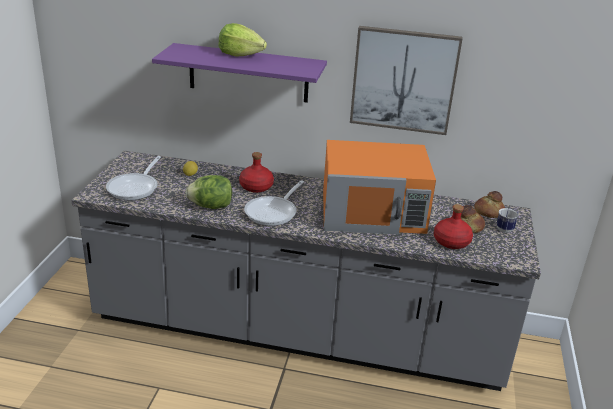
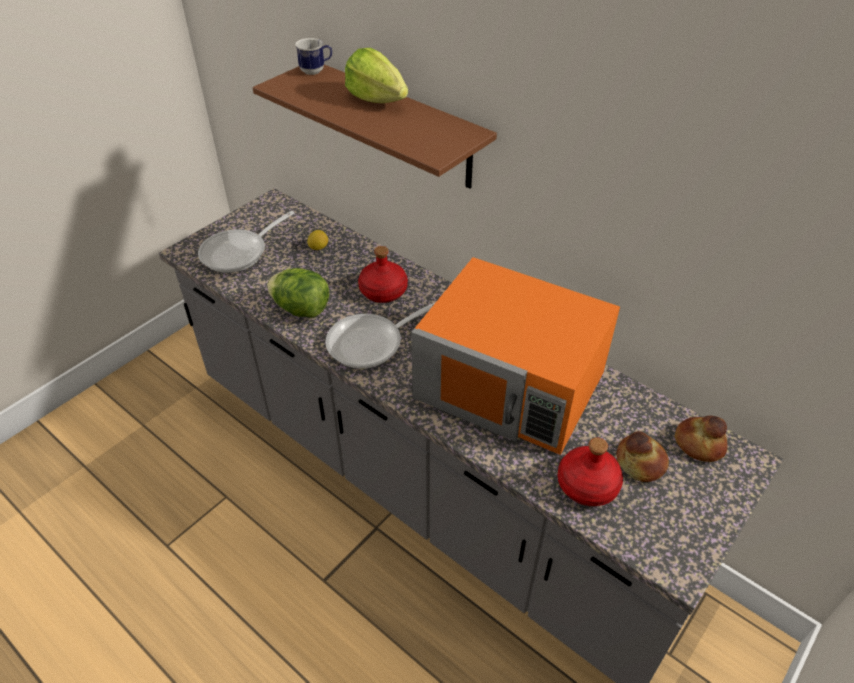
camera: 30 degrees right, 15 degrees up
(248, 73) = (398, 125): purple shelf -> brown shelf
(404, 80) = (606, 194): picture -> none
(506, 229) = (703, 491): mug -> mug (316, 71)

